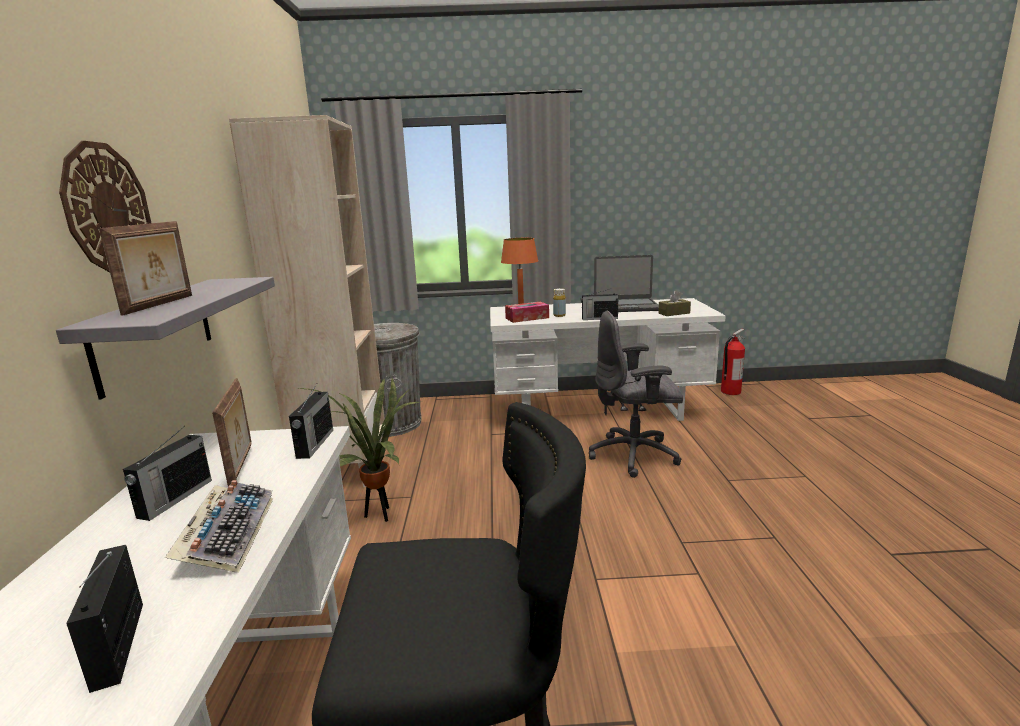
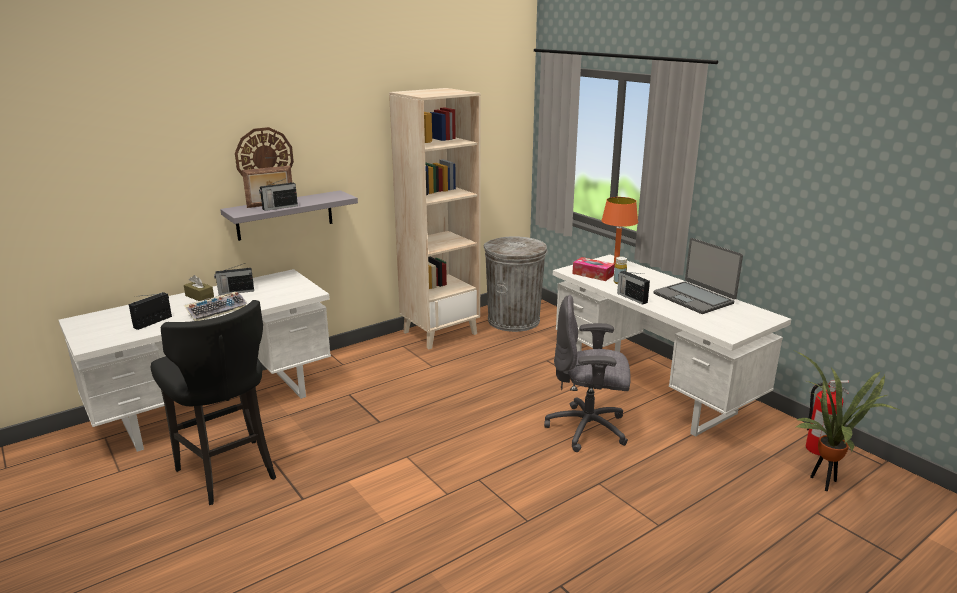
camera: 55 degrees right, 5 degrees up
(242, 466) = (270, 291): picture frame -> none
(314, 444) = (302, 295): radio -> radio (279, 207)
(378, 515) = (403, 365): potted plant -> potted plant (823, 482)
(635, 455) = (588, 429): grey office chair -> grey office chair turned 45 degrees counterclockwise
(674, 313) = (701, 321): brown tissue box -> brown tissue box (199, 296)

